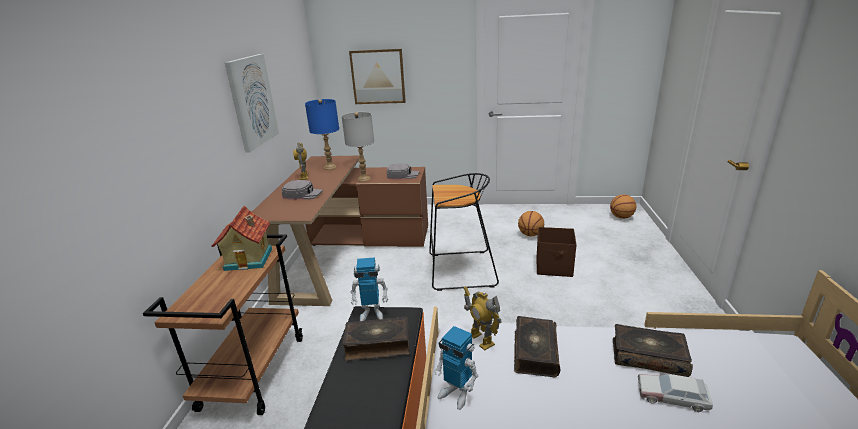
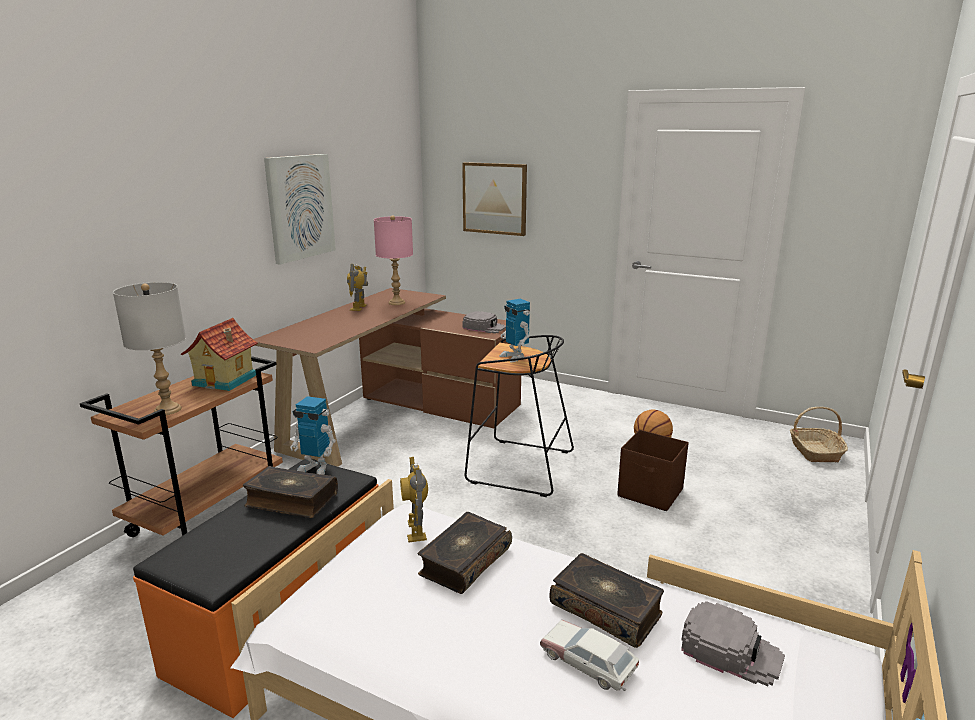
camera: 20 degrees right, 5 degrees down
(303, 194) = (337, 325): grey cap -> grey cap (731, 650)
(329, 167) = (396, 303): blue table lamp -> pink table lamp
(364, 179) = (434, 324): grey table lamp -> grey table lamp (167, 410)
(456, 394) = (333, 576): toy robot -> toy robot (514, 357)
(621, 217) = (814, 451): basketball -> basket

